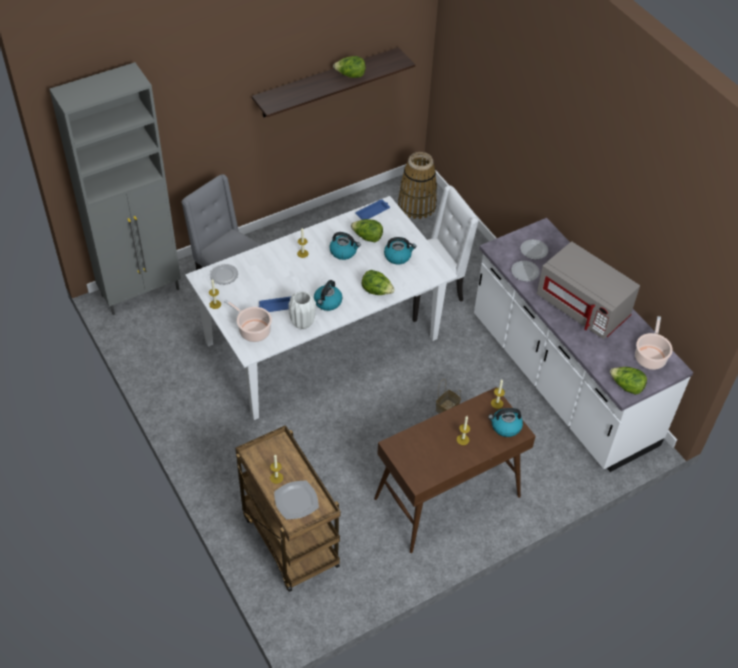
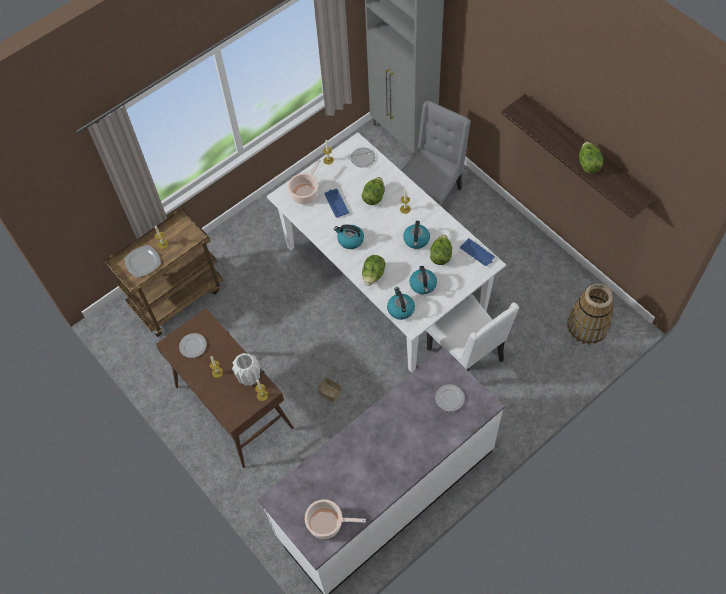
camera: 85 degrees right, 10 degrees up
(302, 323) = (321, 226): white vase -> white vase (249, 377)
(505, 426) = (237, 405): kettle -> kettle (400, 309)
(525, 272) = (416, 393): plate -> plate (193, 346)
(583, 307) = (381, 453): grey microwave -> none
(626, 386) = (283, 501): lettuce -> lettuce (374, 197)

